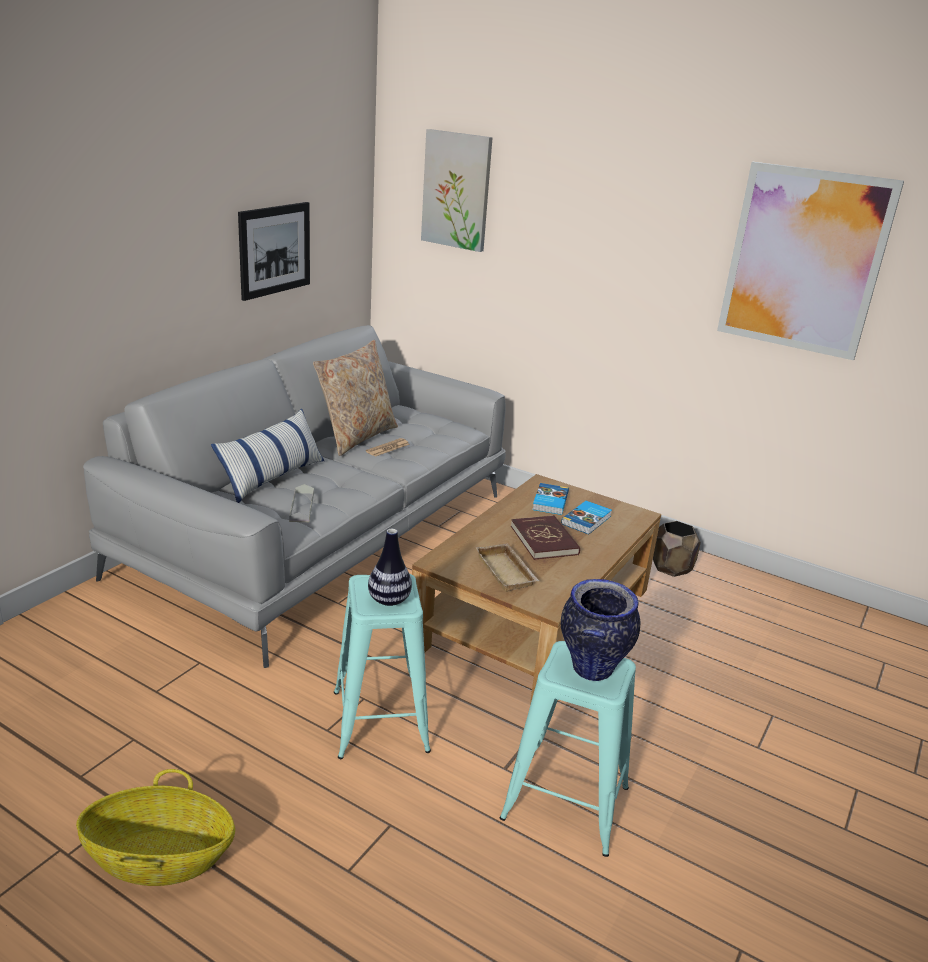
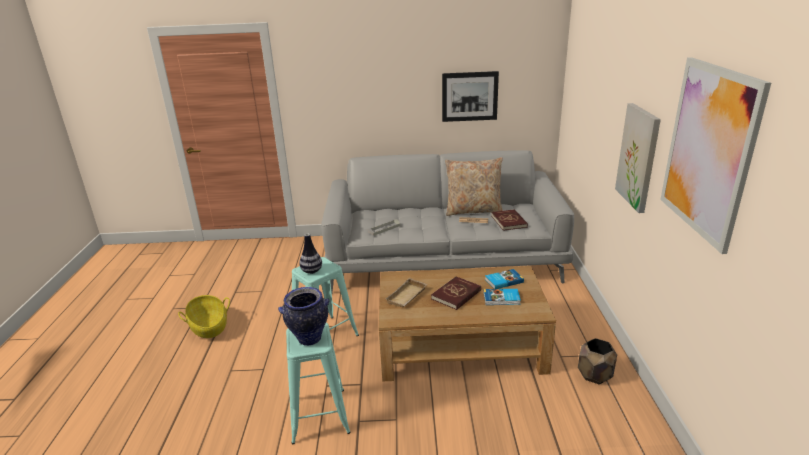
camera: 60 degrees right, 0 degrees up
(272, 477) = (401, 213): pillow -> none
(426, 433) = (509, 221): none -> red book
(456, 190) = (585, 70): picture -> picture (638, 157)

